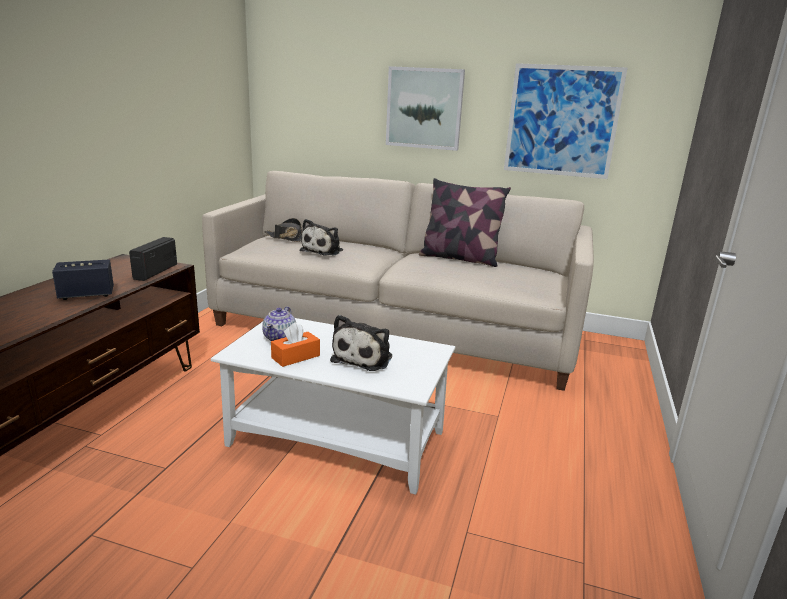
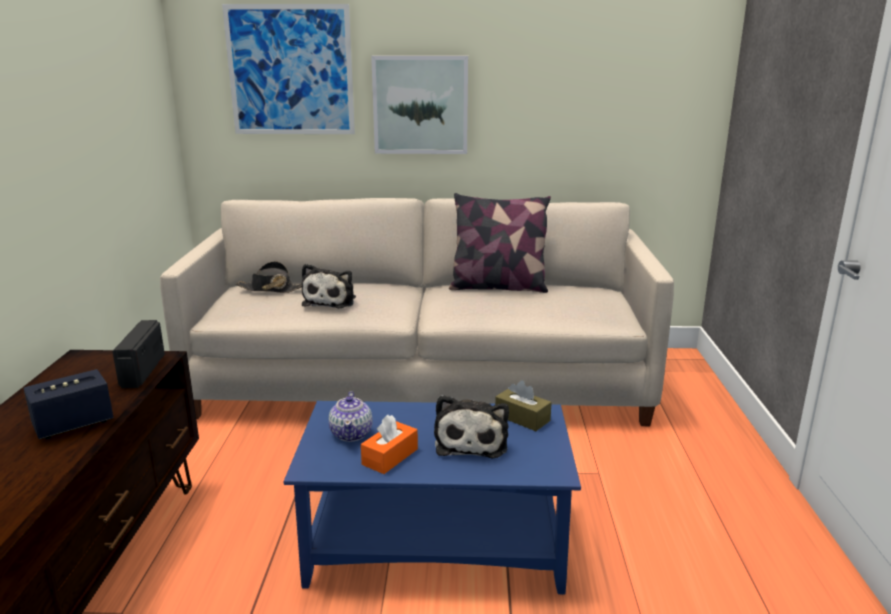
camera: 15 degrees left, 0 degrees up
(339, 438) = (438, 544): white coffee table -> blue coffee table
(416, 349) = (522, 418): none -> brown tissue box
(562, 121) = (588, 111): picture -> picture (290, 70)

